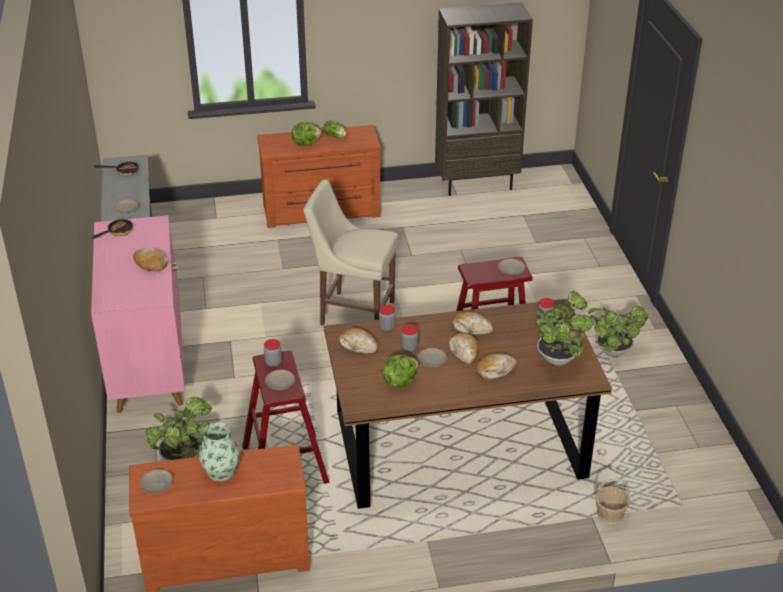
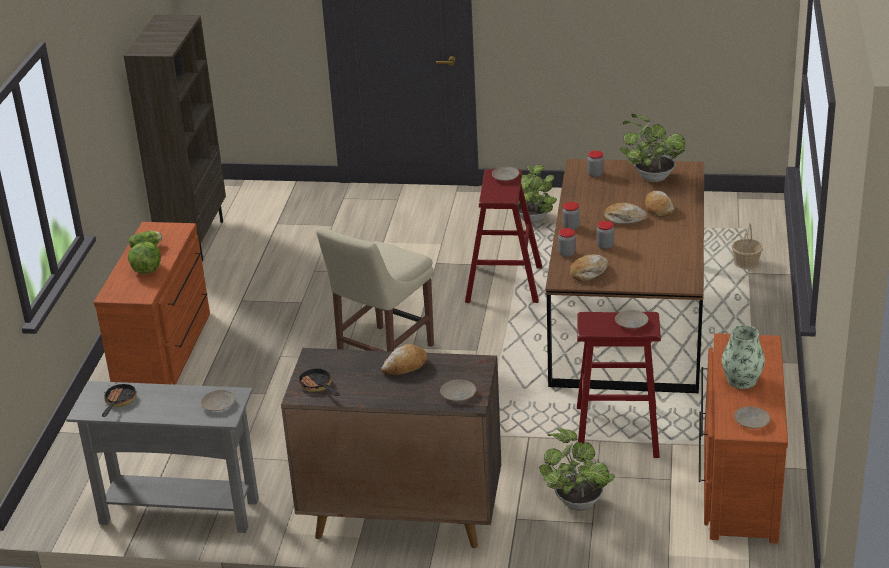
camera: 70 degrees left, 5 degrees down
(148, 366) = (400, 516): pink cabinet -> brown cabinet
(273, 362) = (596, 324): jar -> jar (571, 227)
(399, 381) = (655, 258): lettuce -> none
(431, 361) = (631, 237): beige plate -> beige plate (458, 394)
(471, 328) = (589, 210): bread -> none

